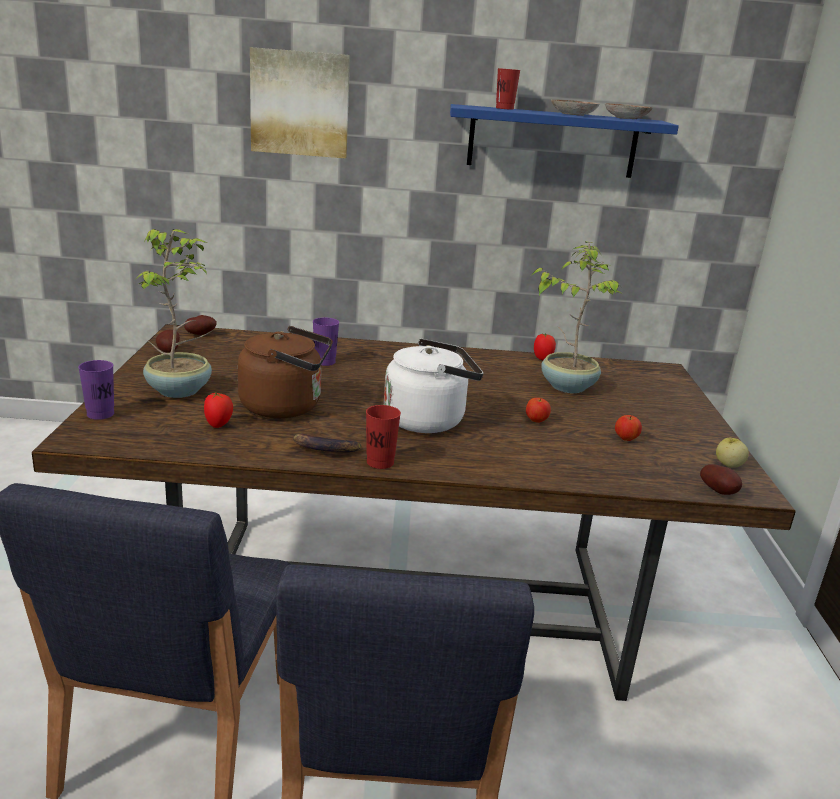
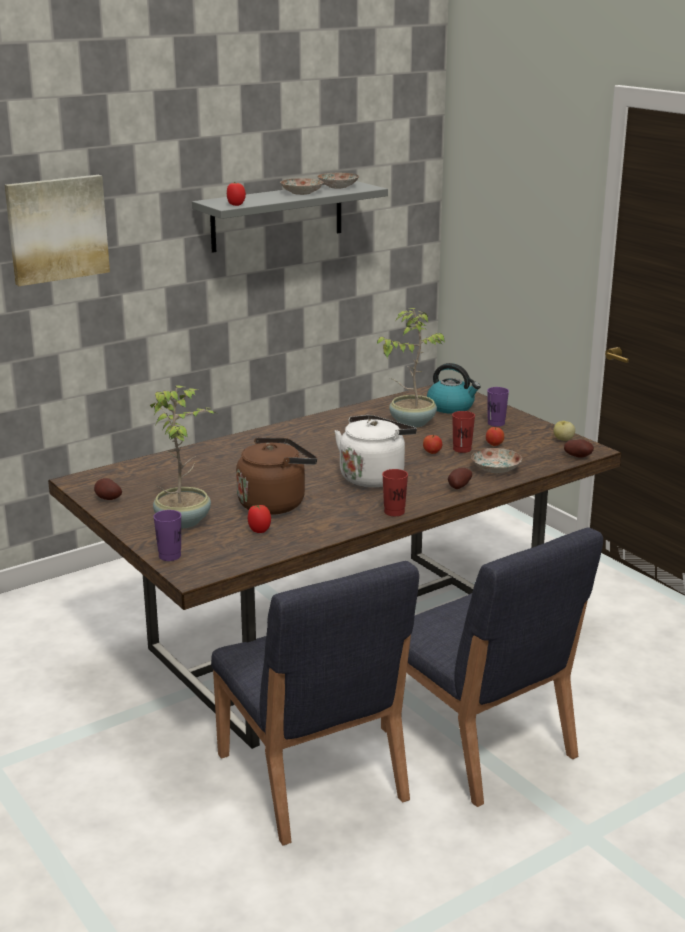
camera: 35 degrees left, 0 degrees up
(201, 334) = (99, 477): potato -> potato (458, 487)
(324, 362) = (233, 463): purple cup -> purple cup (496, 423)
(324, 449) = (350, 518): banana -> none
(504, 108) = (245, 198): red cup -> red cup (462, 449)
(542, 358) = (364, 407): tomato -> tomato (236, 205)
(552, 142) = (277, 216): blue shelf -> grey shelf
(582, 464) = (495, 469): none -> plate
(639, 387) = (451, 407): none -> kettle

